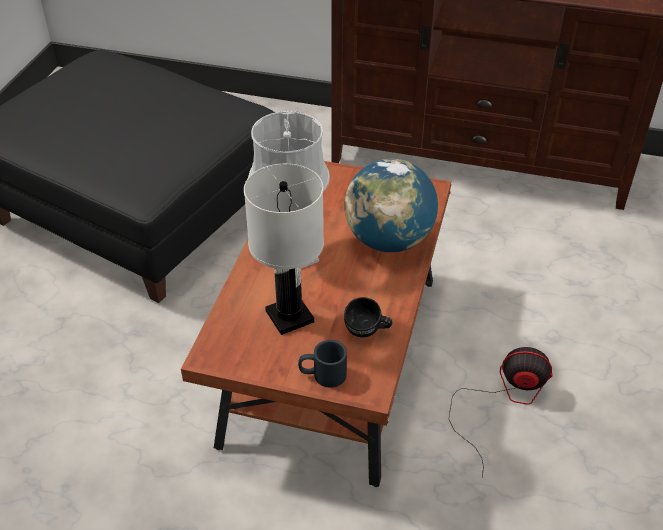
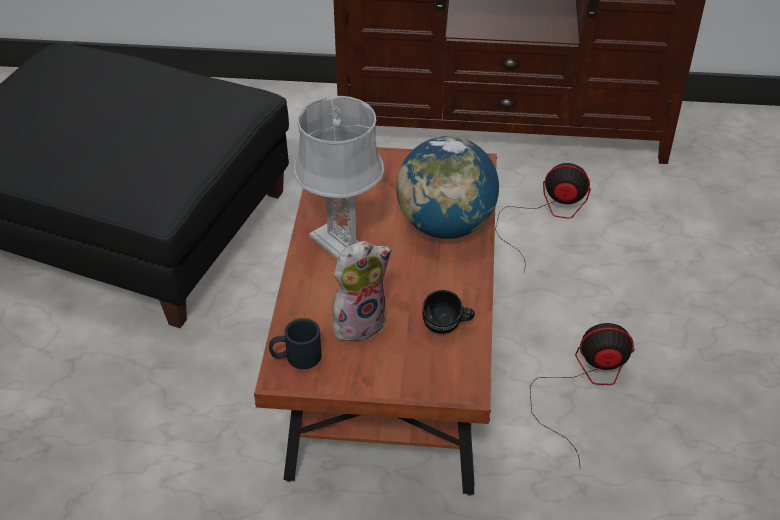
camera: 10 degrees left, 0 degrees up
(289, 317) = (359, 322): white table lamp -> plush toy
(322, 375) = (411, 379): black mug -> black mug (296, 357)
(500, 244) = (545, 216): none -> fan

